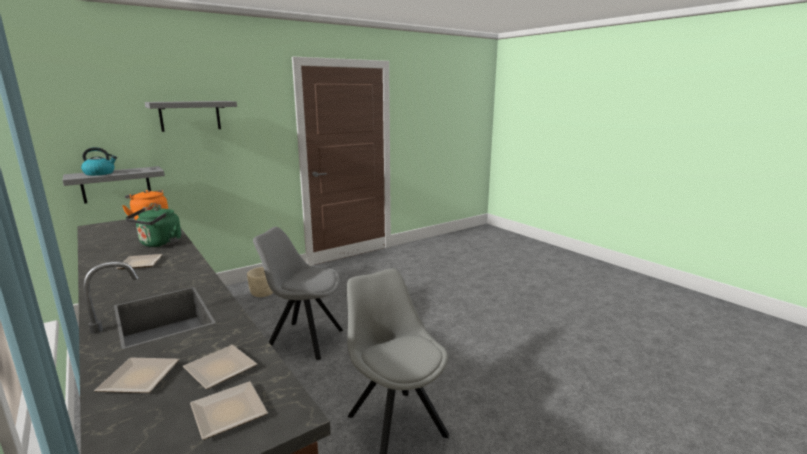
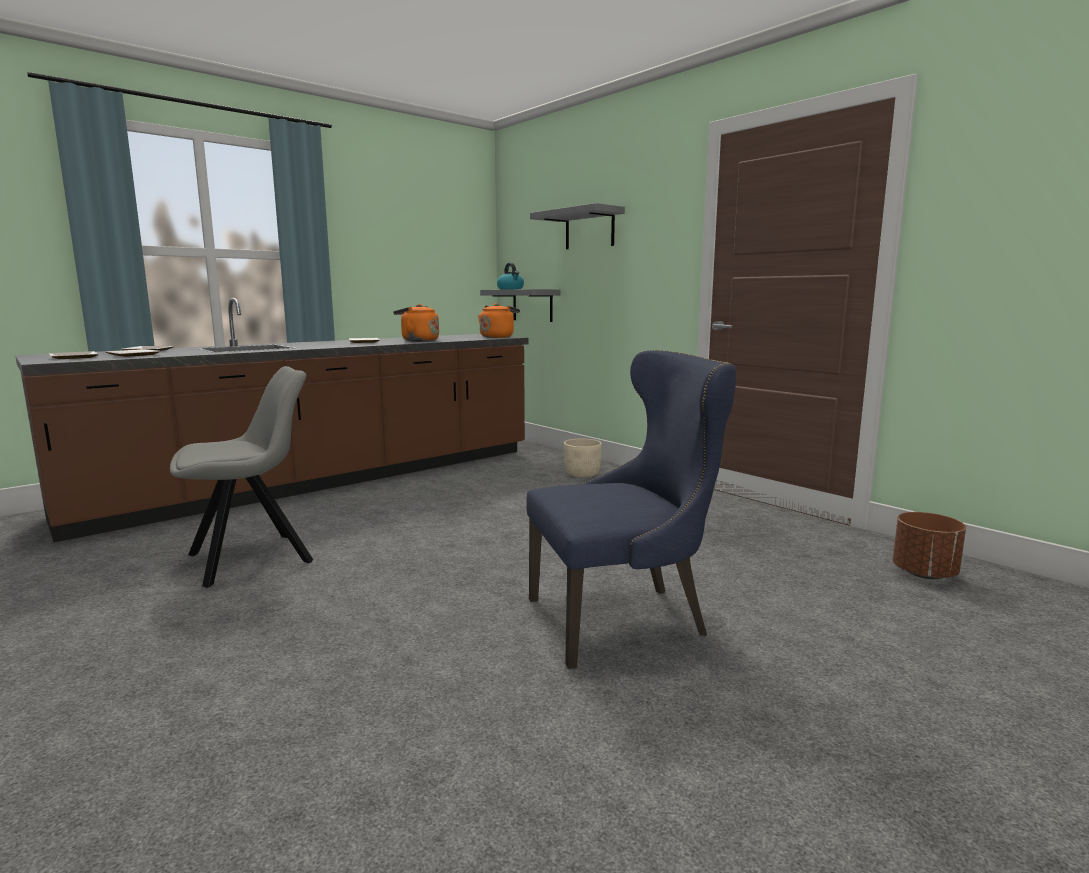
camera: 85 degrees right, 5 degrees down
(159, 244) = (417, 341): green kettle -> orange kettle
(304, 339) = (457, 504): grey chair -> none
(434, 248) = (924, 574): none -> brown planter
(475, 300) = (623, 619): none -> blue chair

